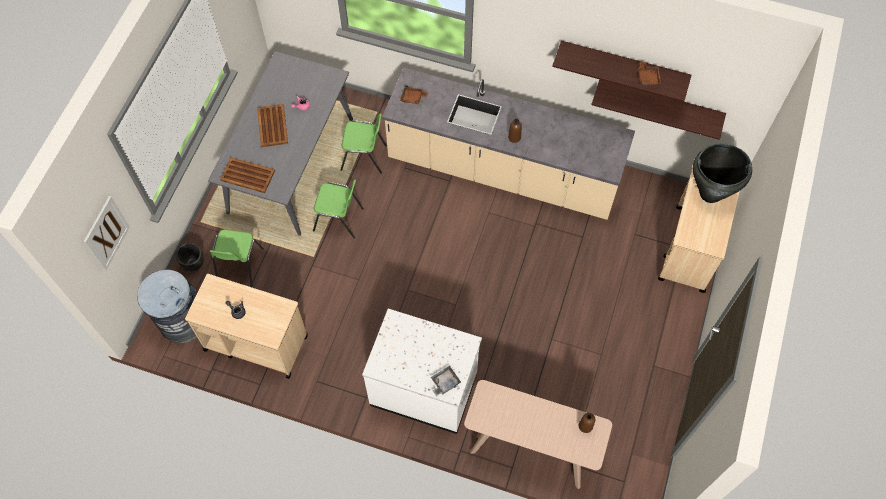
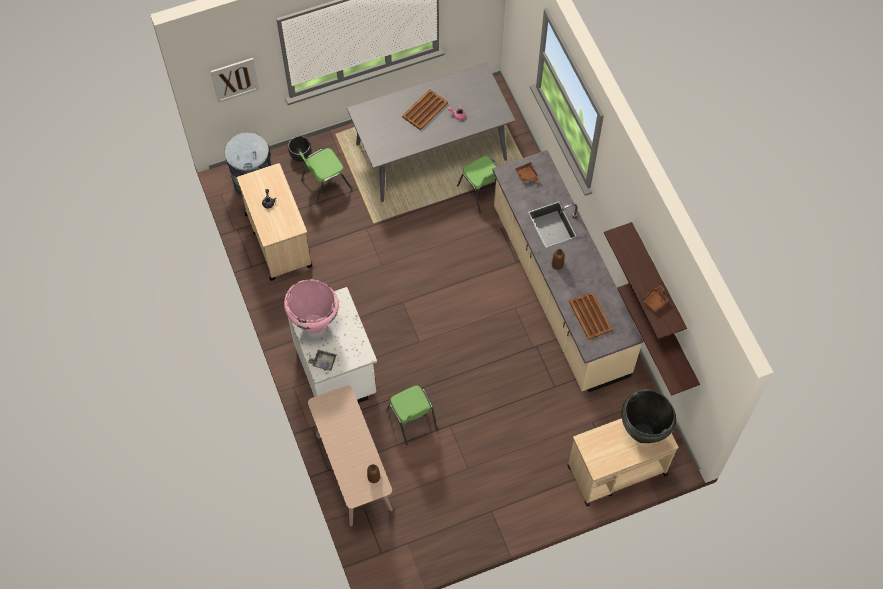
camera: 50 degrees right, 0 degrees up
(248, 176) = (372, 127): brown tray -> brown tray (590, 316)
(339, 219) = (417, 216): green chair -> green chair (412, 421)
(401, 361) = (315, 324): none -> pink vase

